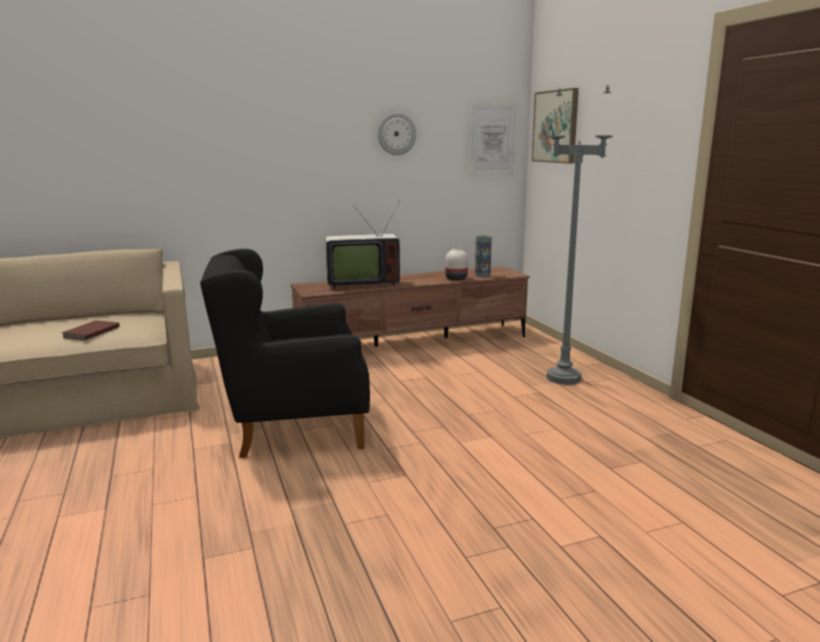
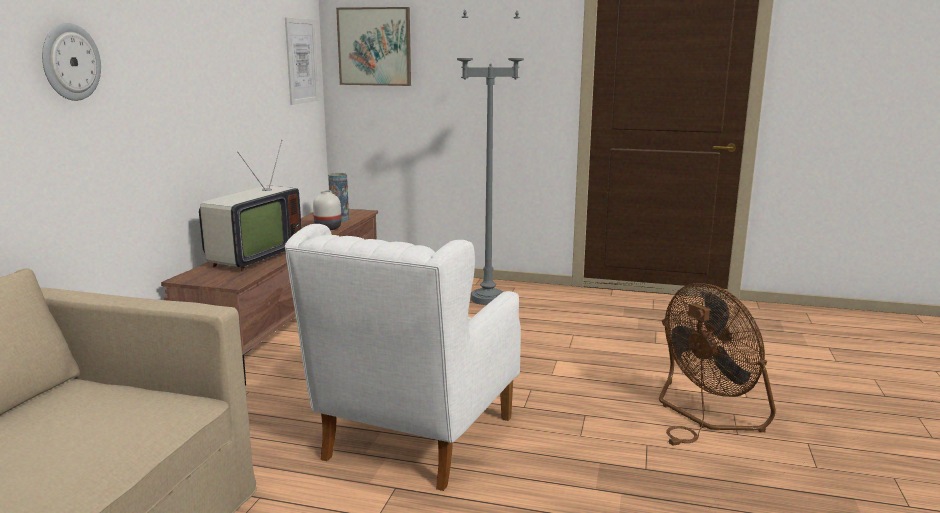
camera: 55 degrees left, 0 degrees up
(90, 332) = (89, 438): brown book -> none
(295, 428) = (414, 438): black armchair -> white armchair
(396, 134) = (233, 54): wall clock -> wall clock (70, 62)
(481, 527) = (699, 413): none -> brown fan

